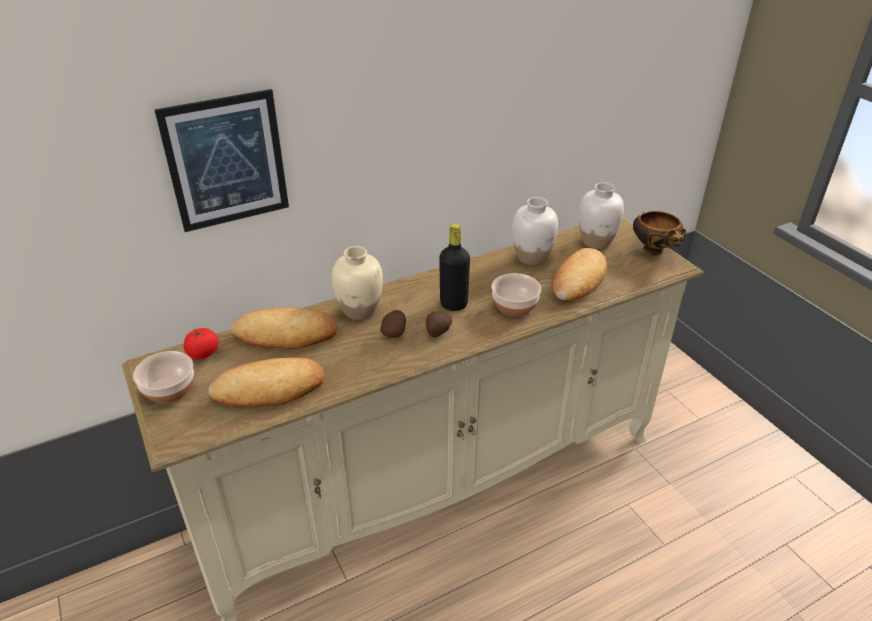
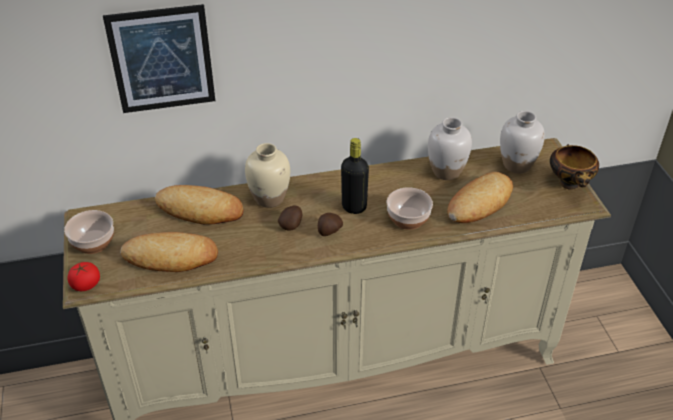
camera: 15 degrees right, 5 degrees up
(203, 353) = (128, 215): tomato -> tomato (86, 285)

